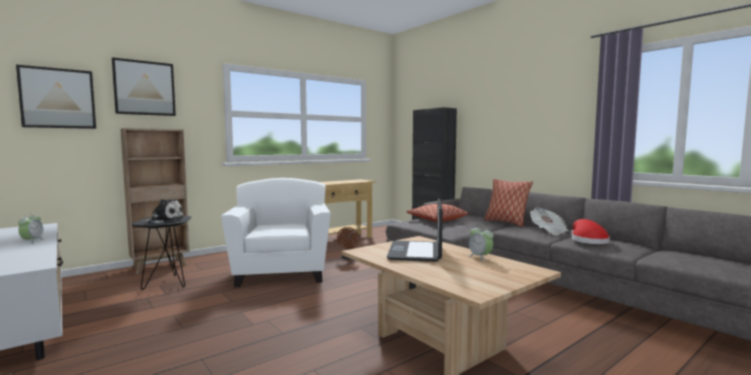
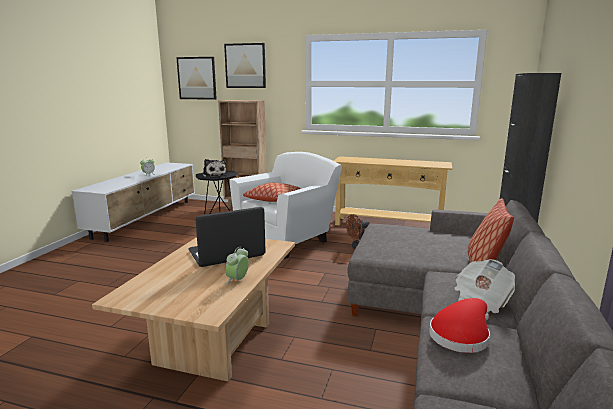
camera: 55 degrees right, 10 degrees up
(436, 219) = (413, 234): pillow -> pillow (272, 198)

